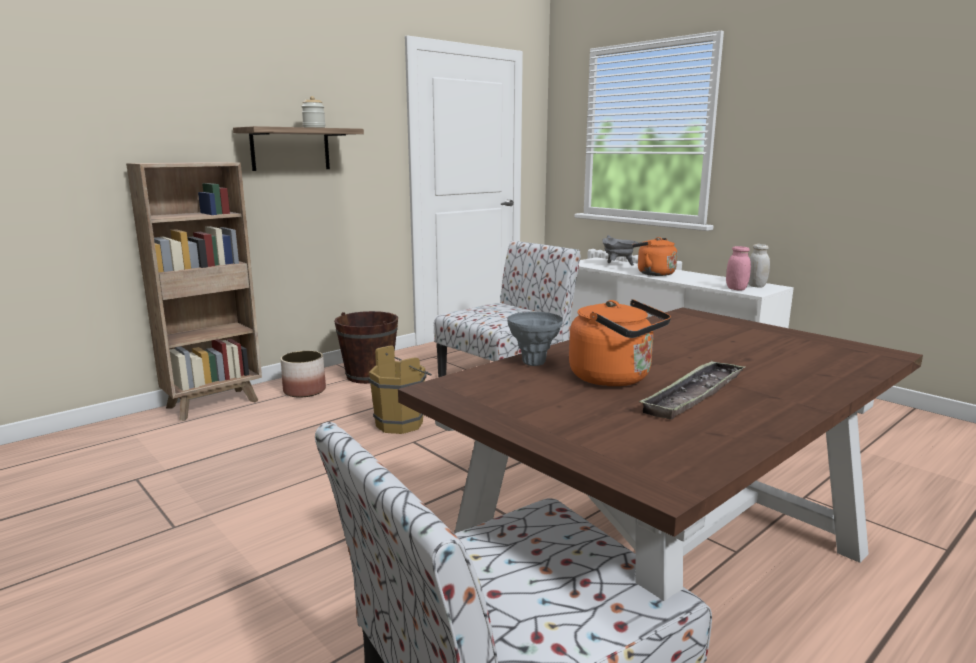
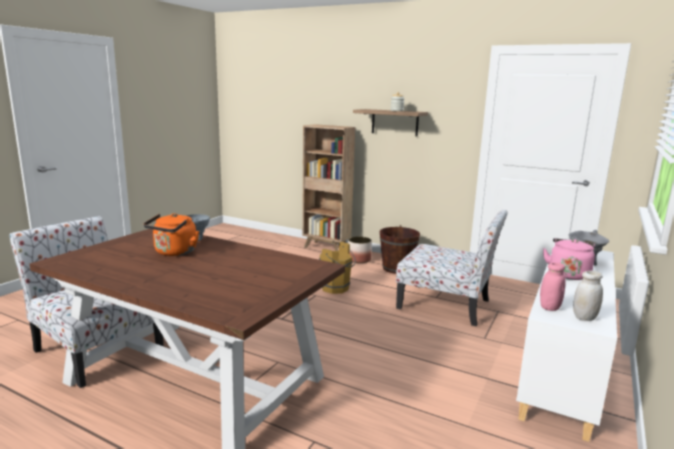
camera: 70 degrees right, 0 degrees up
(653, 273) = (568, 274): orange kettle -> pink kettle
(694, 396) = (148, 266): tray -> none

